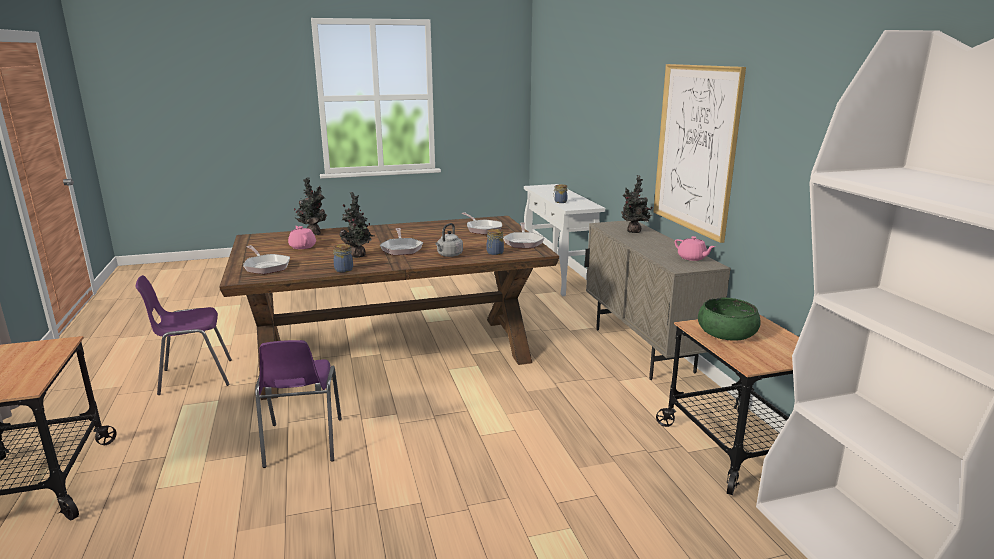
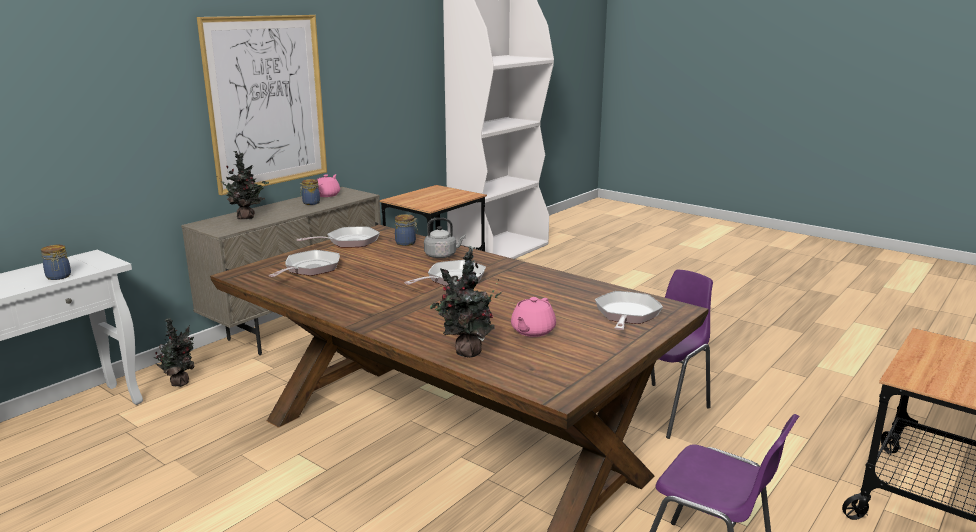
camera: 125 degrees left, 0 degrees up
(344, 269) = (561, 278): jar -> jar (310, 203)
(359, 256) = (511, 288): potted plant -> potted plant (180, 382)
(726, 333) = (431, 201): green bowl -> none

